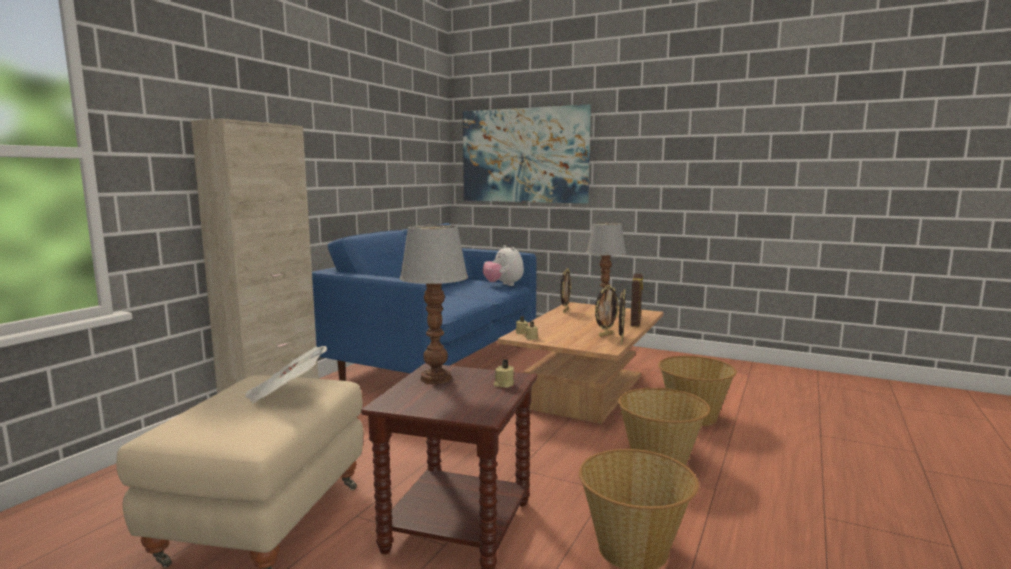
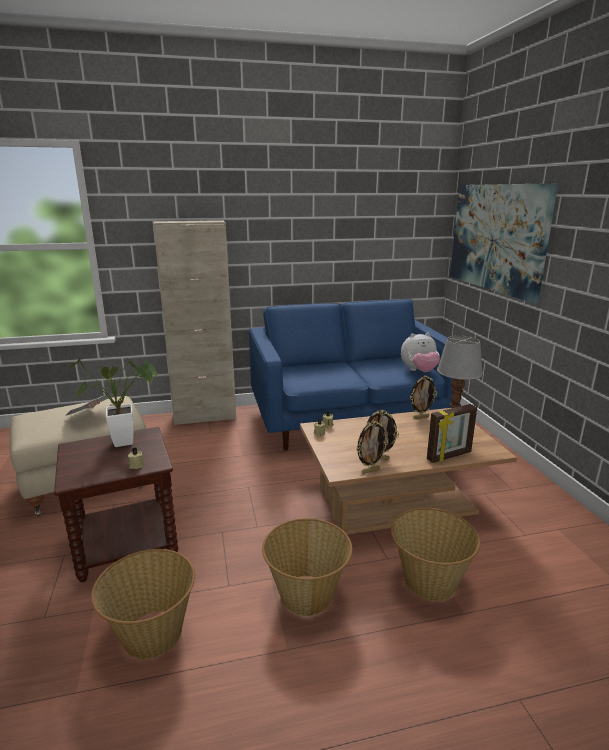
camera: 50 degrees right, 10 degrees up
(437, 378) = (129, 441): table lamp -> potted plant
(503, 285) = (419, 371): plush toy -> plush toy turned 120 degrees counterclockwise

